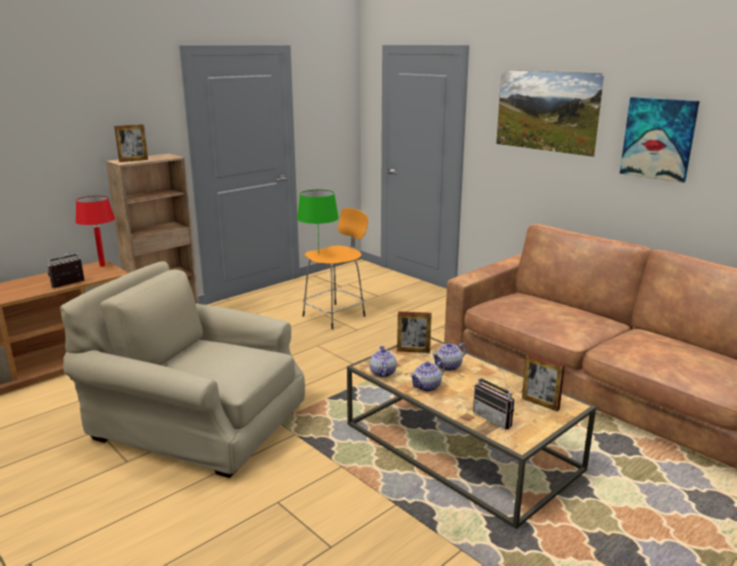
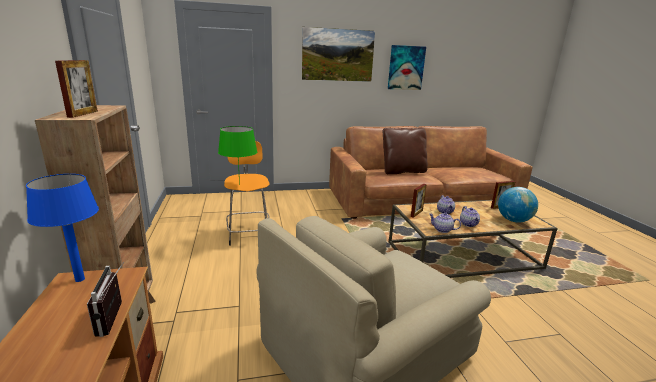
camera: 60 degrees left, 0 degrees up
(102, 265) = (80, 279): red table lamp -> blue table lamp
(495, 418) = (513, 220): radio -> globe
(557, 313) = (402, 171): none -> brown pillow

